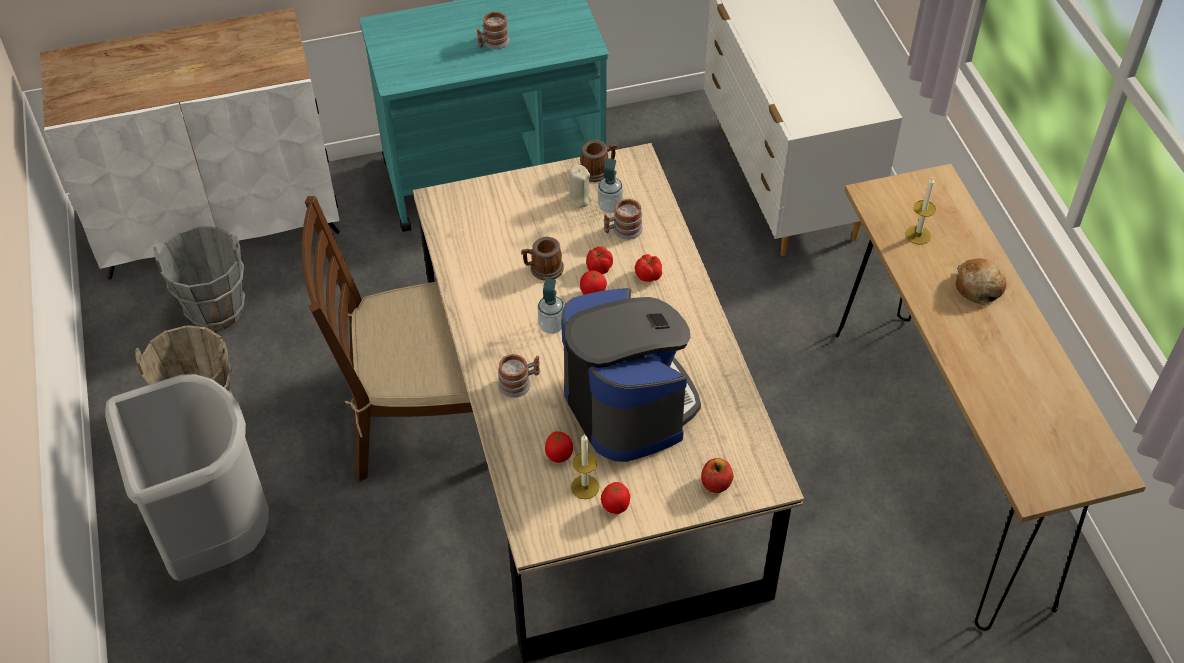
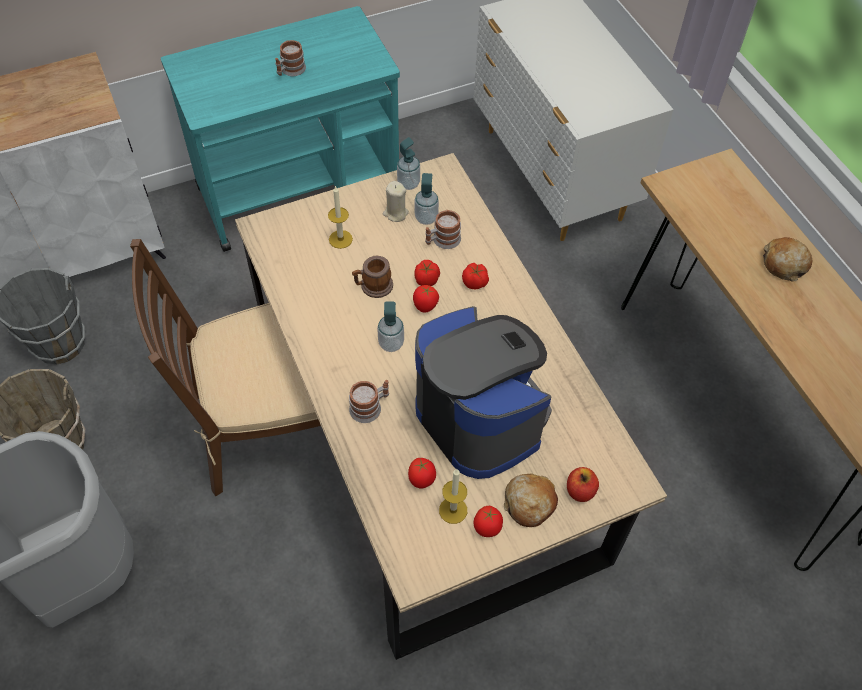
camera: 10 degrees left, 5 degrees up
(598, 170) = (408, 183): mug -> soap dispenser
(662, 489) = (529, 503): none -> bread
(918, 235) = (718, 219): candle -> candle (340, 239)

